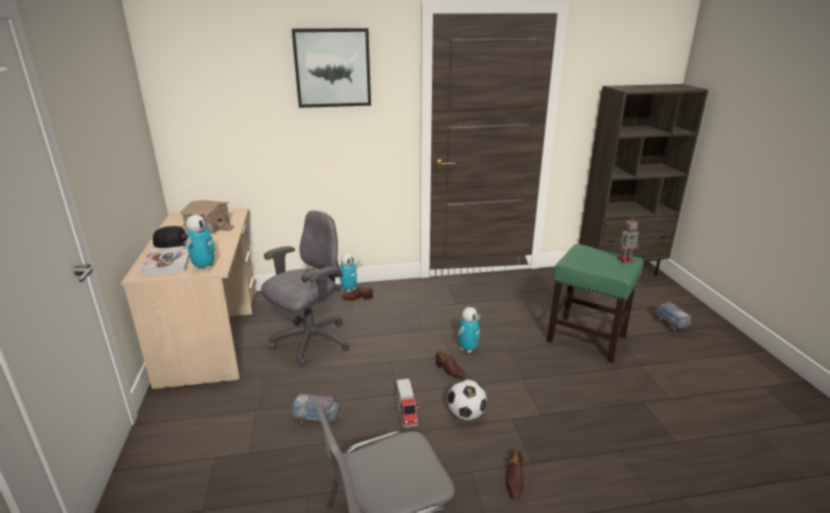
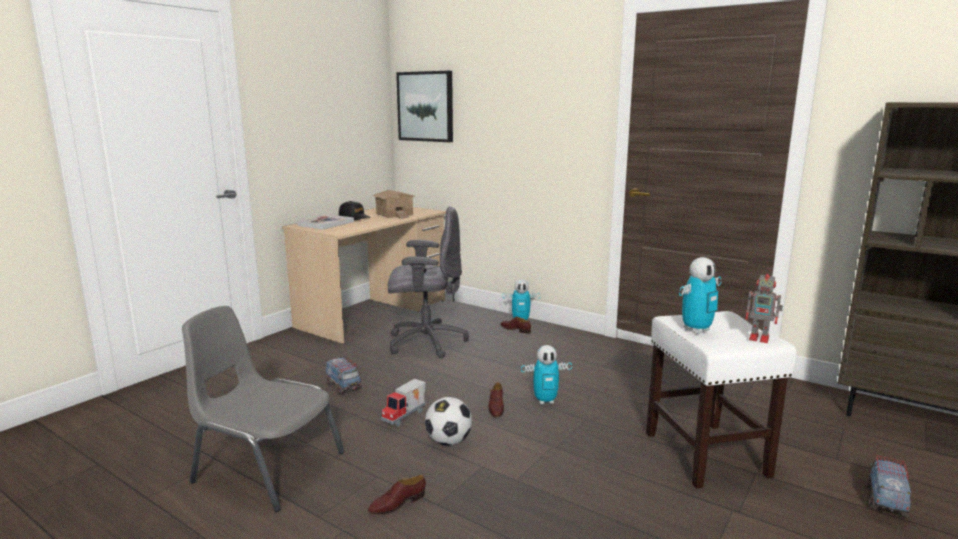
camera: 45 degrees right, 10 degrees down
(204, 267) = (337, 230): toy robot -> toy robot (696, 330)
(332, 68) = (531, 77): picture -> picture (426, 106)
(587, 338) = (707, 455): green stool -> white stool

